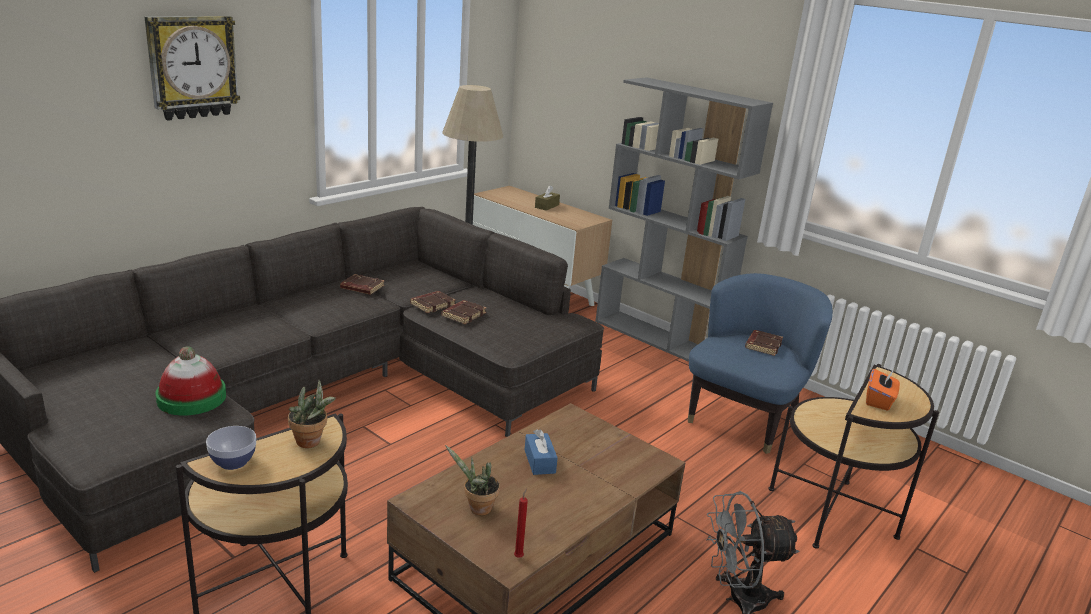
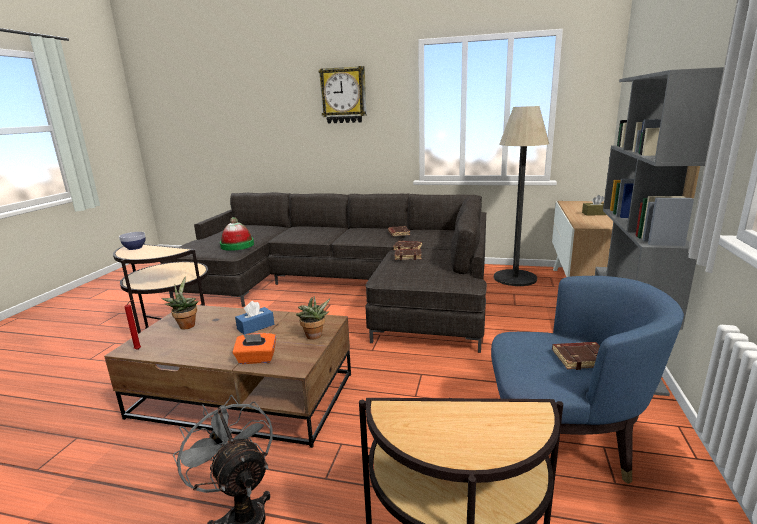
camera: 65 degrees right, 5 degrees down
(312, 442) = (160, 252): potted plant -> potted plant (314, 337)
(879, 401) = (435, 417): orange tissue box -> orange tissue box (256, 359)

